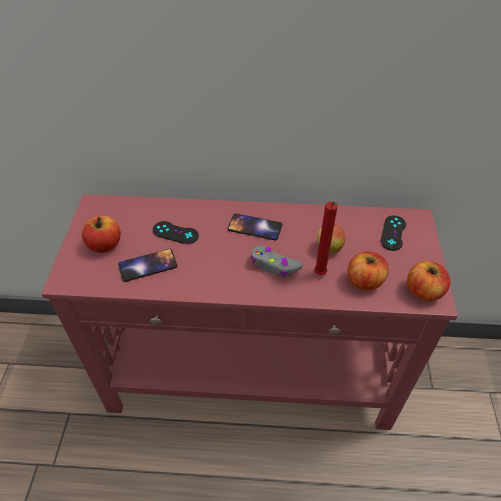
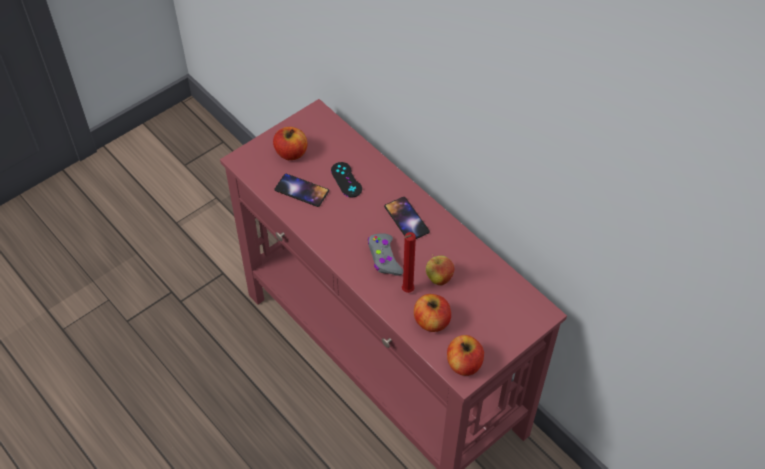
camera: 45 degrees right, 5 degrees up
(393, 233) = (505, 307): black game controller -> none

